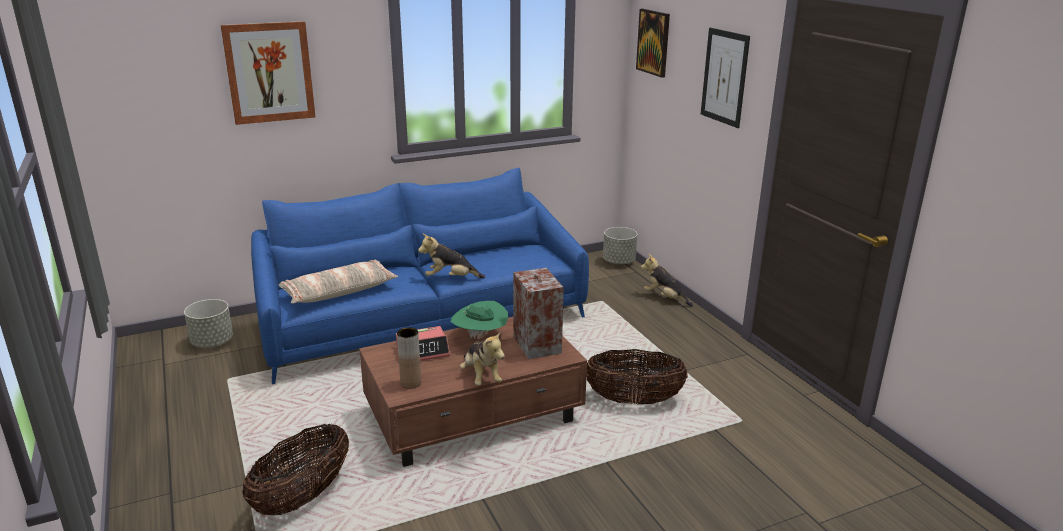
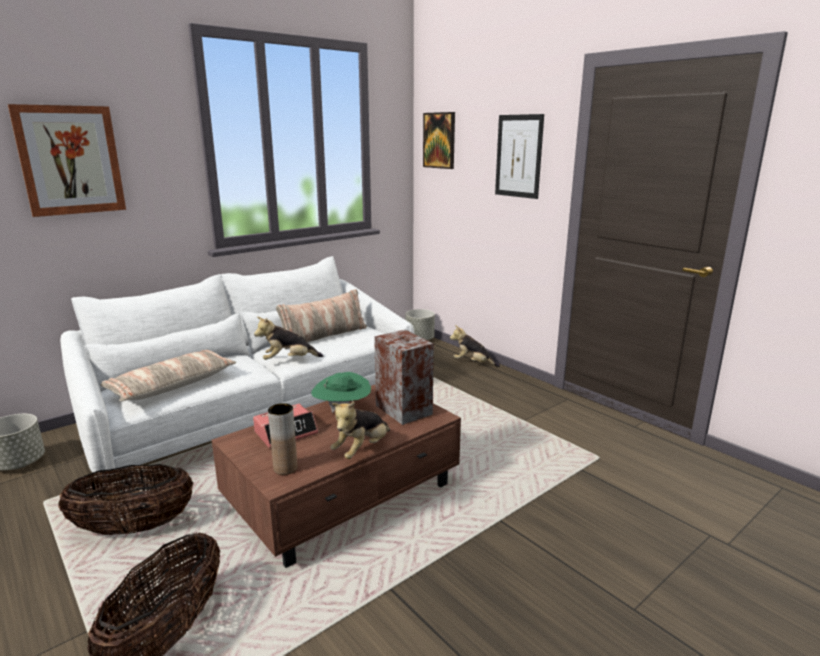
camera: 15 degrees left, 5 degrees down
(422, 322) = (257, 411): blue sofa -> white sofa
(481, 377) = (362, 450): plush toy -> plush toy turned 75 degrees clockwise
(494, 254) = (324, 336): none -> pillow
(633, 400) = (494, 454): basket -> basket (134, 527)

